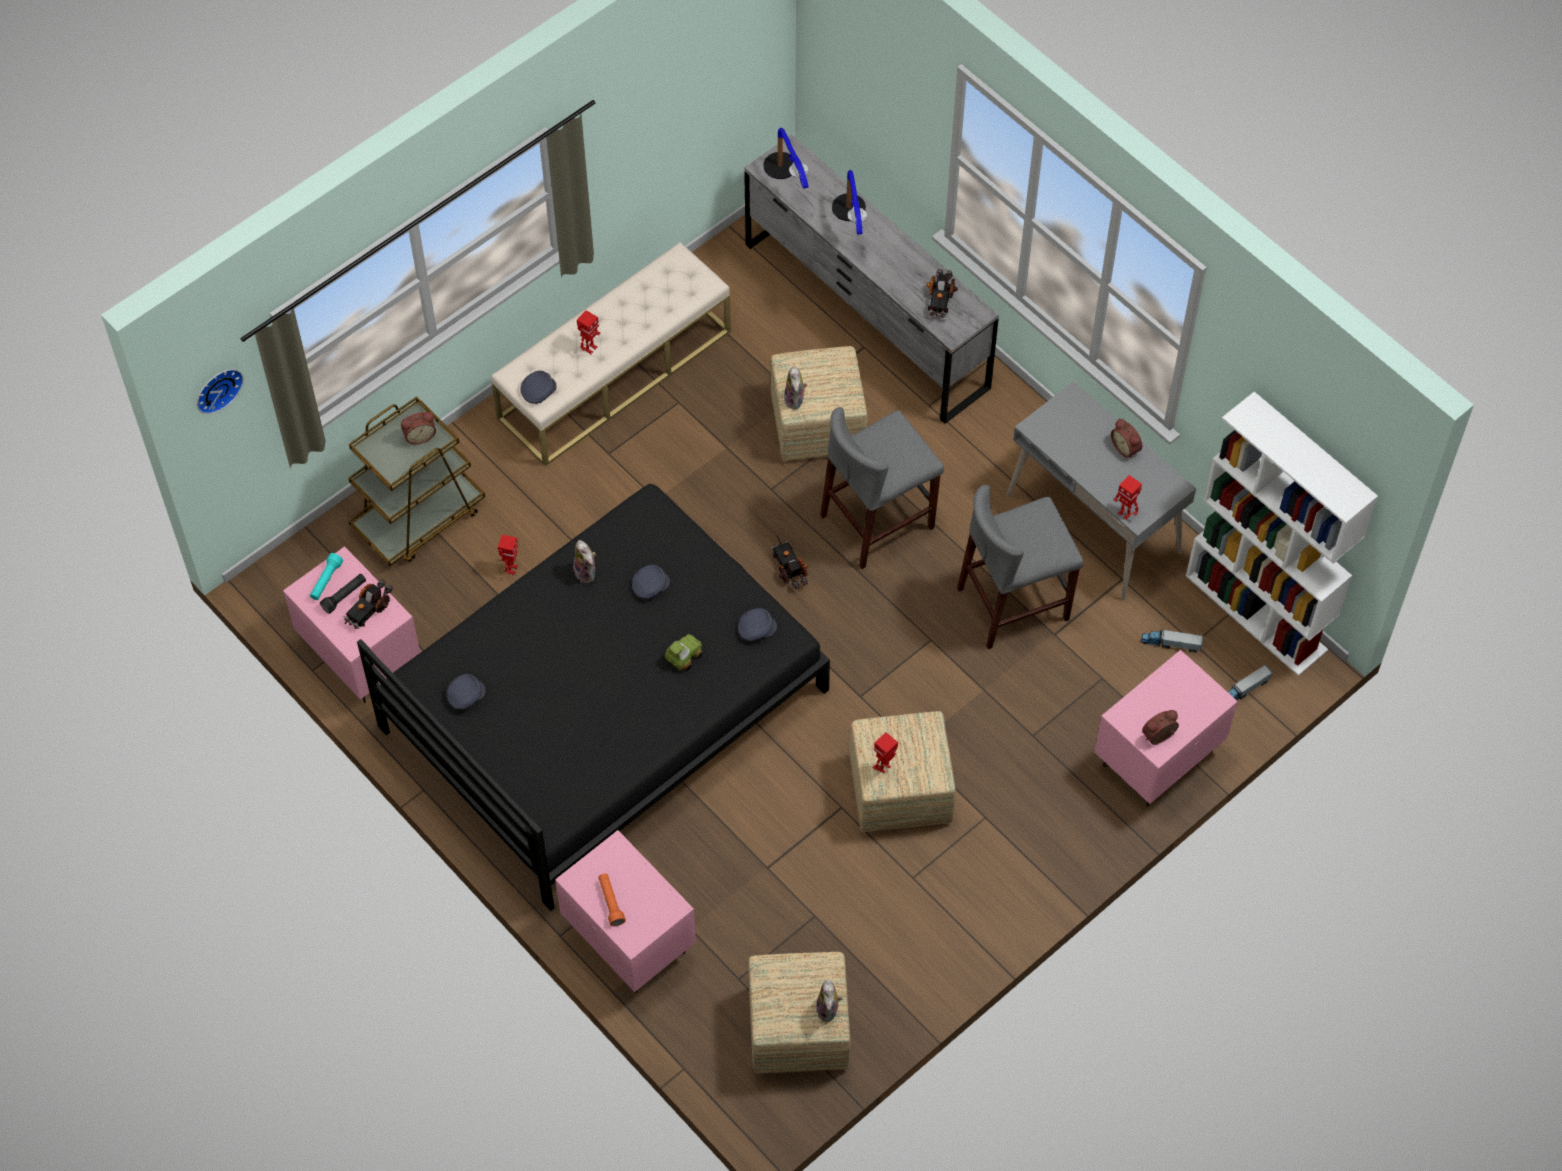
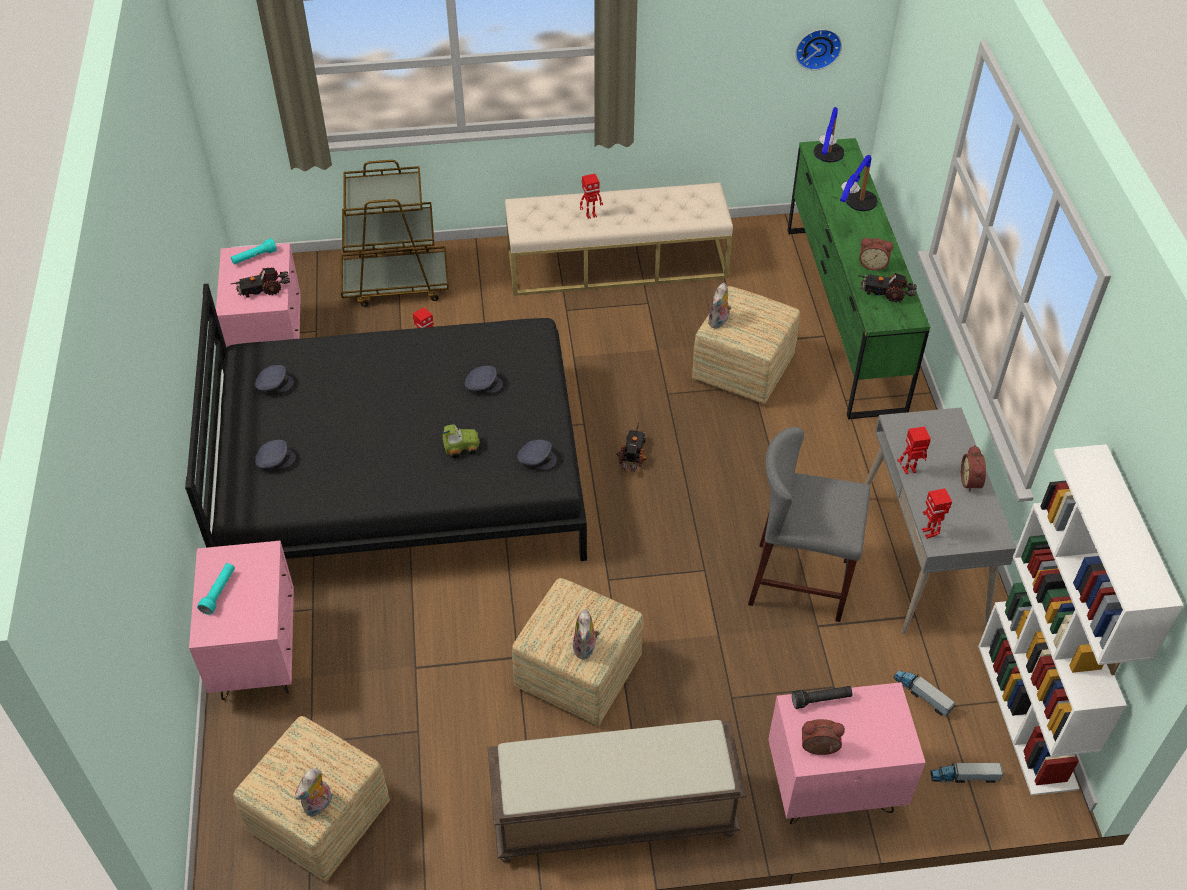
camera: 35 degrees right, 10 degrees down
(217, 388) = (225, 39): wall clock -> wall clock (817, 47)
(344, 596) = (256, 273): black flashlight -> black flashlight (821, 700)
(419, 435) = (399, 192): alarm clock -> alarm clock (873, 264)
(538, 391) = (527, 222): grey cap -> grey cap (274, 459)
(587, 572) = (444, 350): plush toy -> plush toy (586, 648)
(610, 902) = (219, 592): orange flashlight -> turquoise flashlight
(865, 316) = (843, 316): grey dresser -> green dresser
(878, 522) = (733, 460): grey stool -> none
(884, 767) = (550, 629): toy robot -> toy robot (909, 470)
(939, 299) = (886, 293): toy truck -> toy truck turned 60 degrees clockwise
(1015, 884) = (612, 816): none -> brown bench

